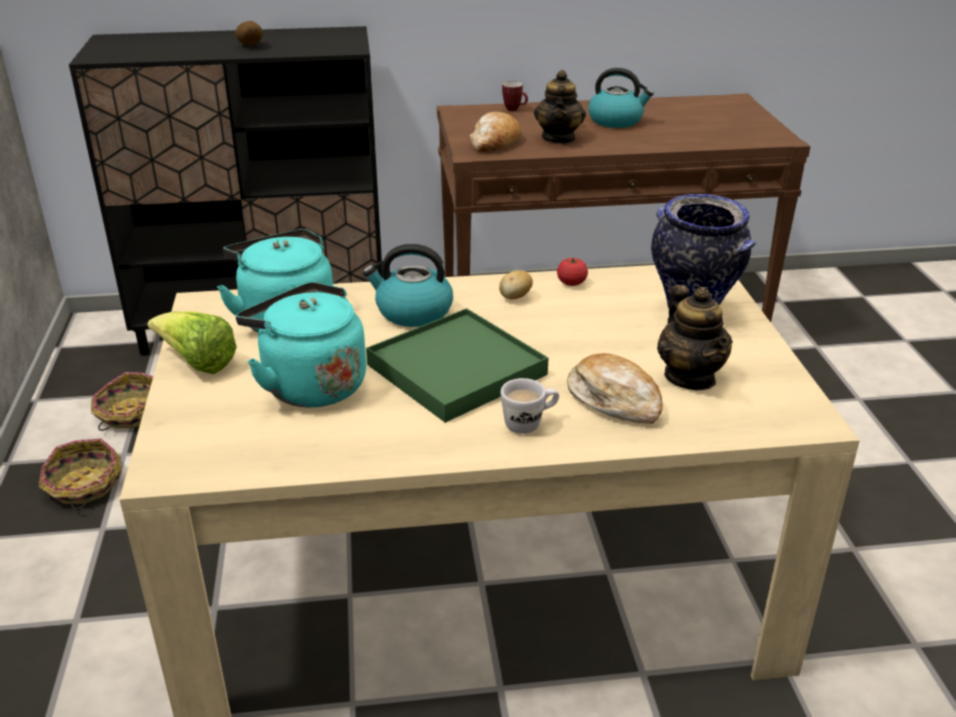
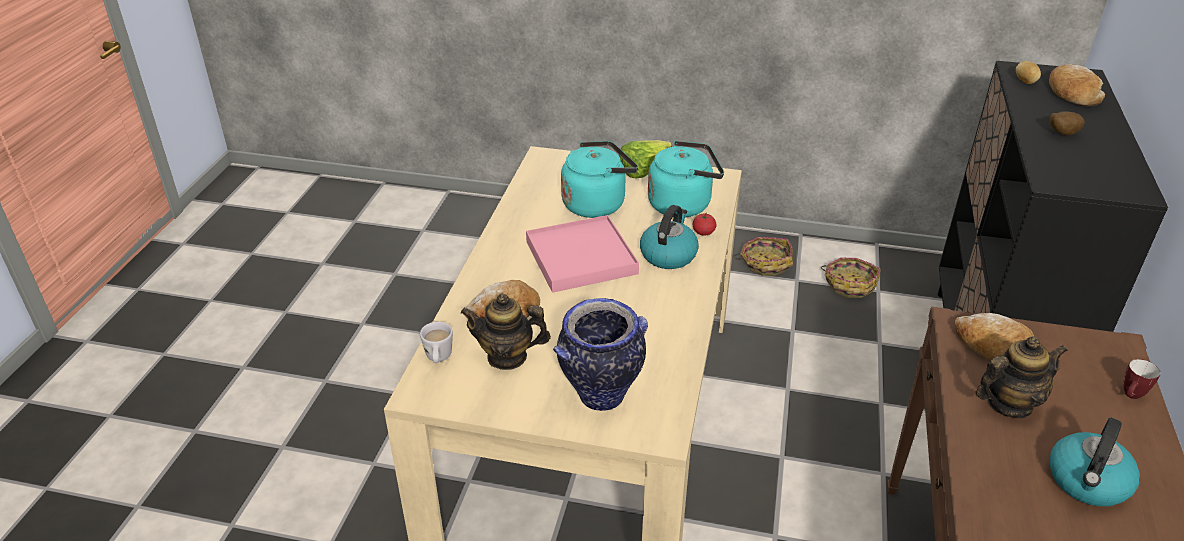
camera: 110 degrees right, 5 degrees up
(156, 42) = (1072, 94): none -> bread
(456, 369) = (581, 258): green tray -> pink tray
(515, 297) = (668, 306): potato -> potato (1025, 82)
(529, 423) = (504, 271): white mug -> white mug (438, 359)
(559, 138) = (1008, 403): teapot -> teapot turned 135 degrees clockwise
(571, 283) = (680, 342): tomato -> tomato (703, 232)

